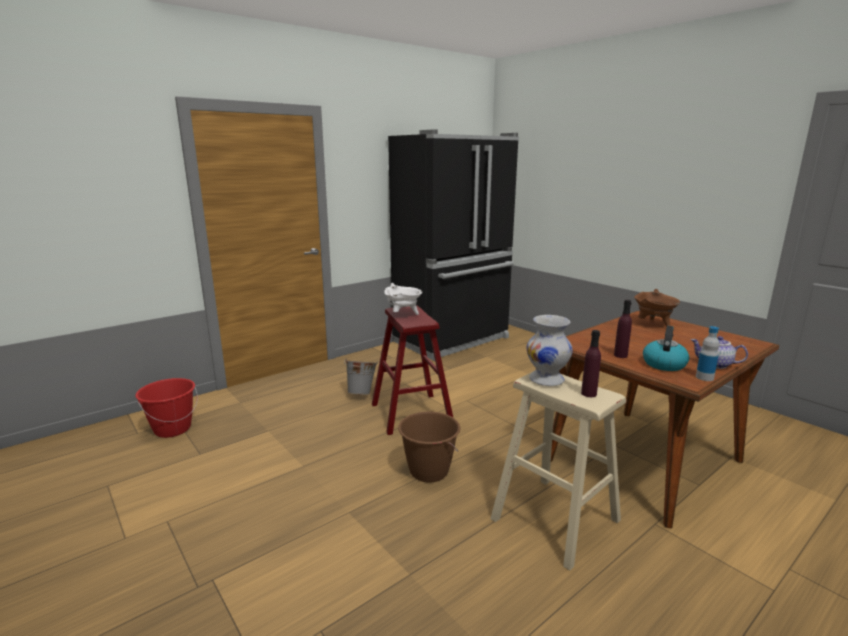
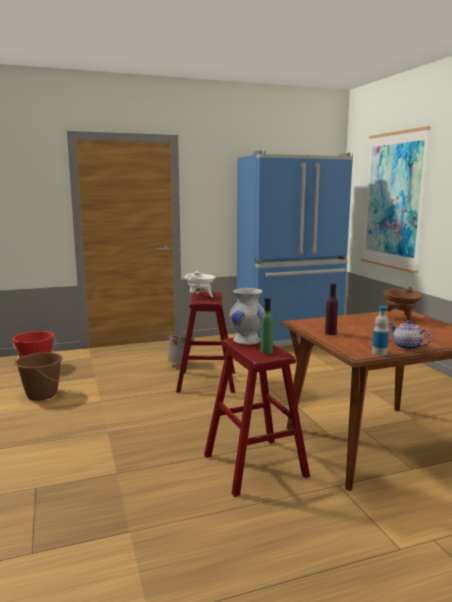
camera: 20 degrees right, 5 degrees down
(428, 471) = (185, 419): brown bucket -> brown bucket (42, 395)
(453, 340) = (290, 337): black fridge -> blue fridge
(555, 519) = (254, 465): beige stool -> red stool
(561, 186) = (393, 201): none -> picture
(588, 393) = (266, 352): purple bottle -> green bottle
(663, 364) = (359, 341): kettle -> none

